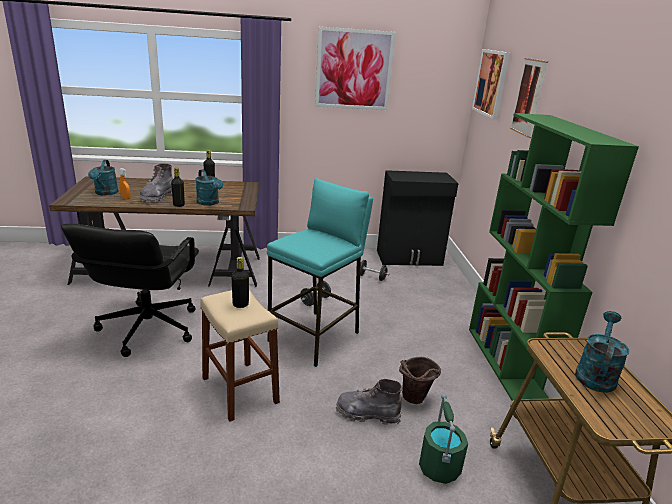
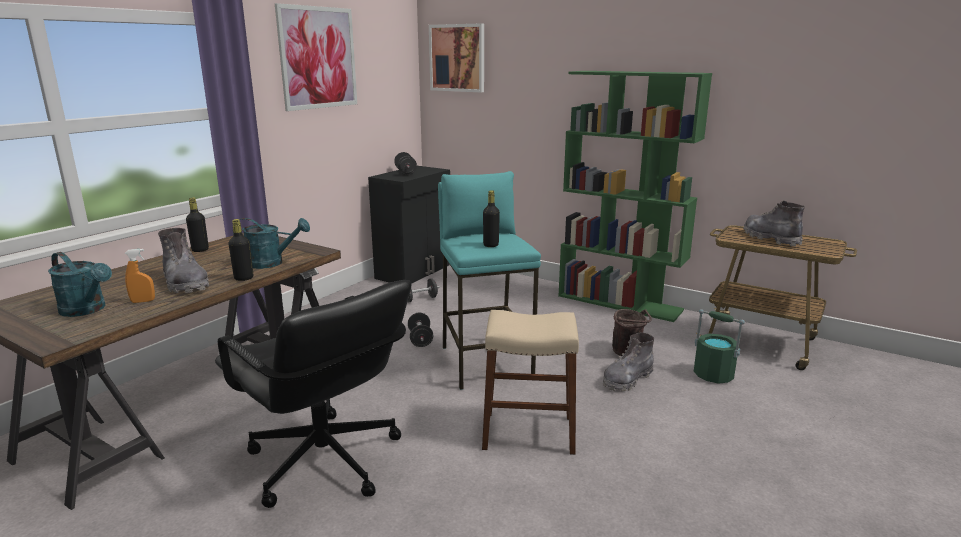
camera: 50 degrees left, 5 degrees down
(240, 304) = (529, 320): black bottle -> black bottle (491, 245)
(419, 175) = (405, 172): none -> black dumbbell
(528, 97) = (535, 61): picture -> none
(595, 374) = (771, 238): turquoise watering can -> grey boot

